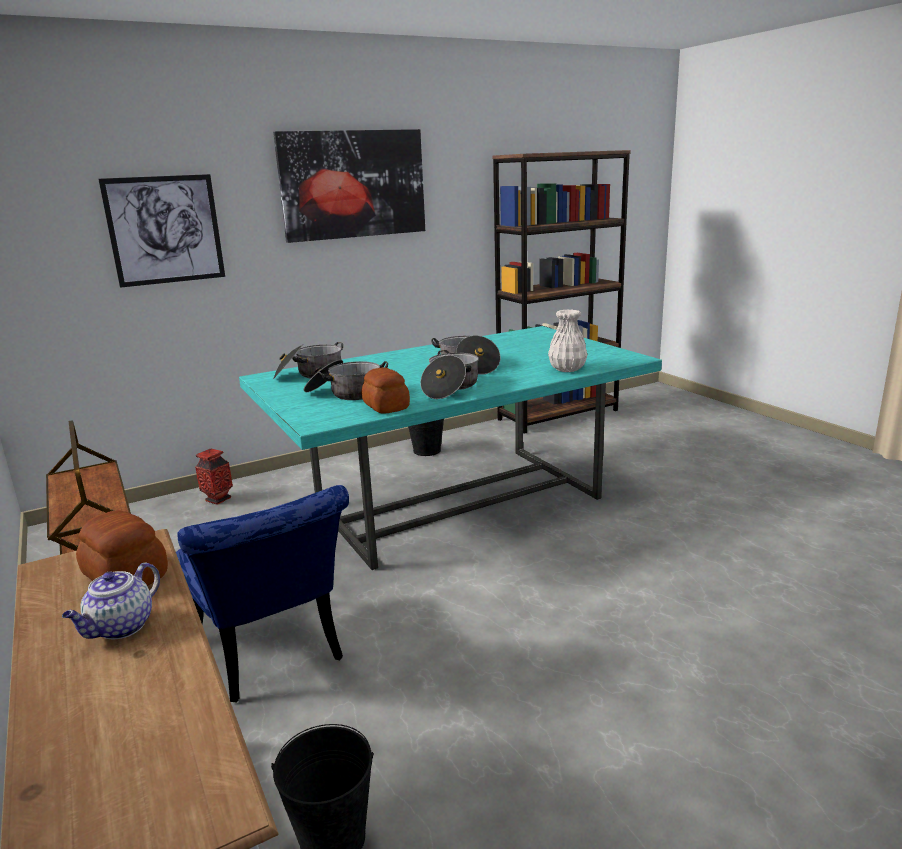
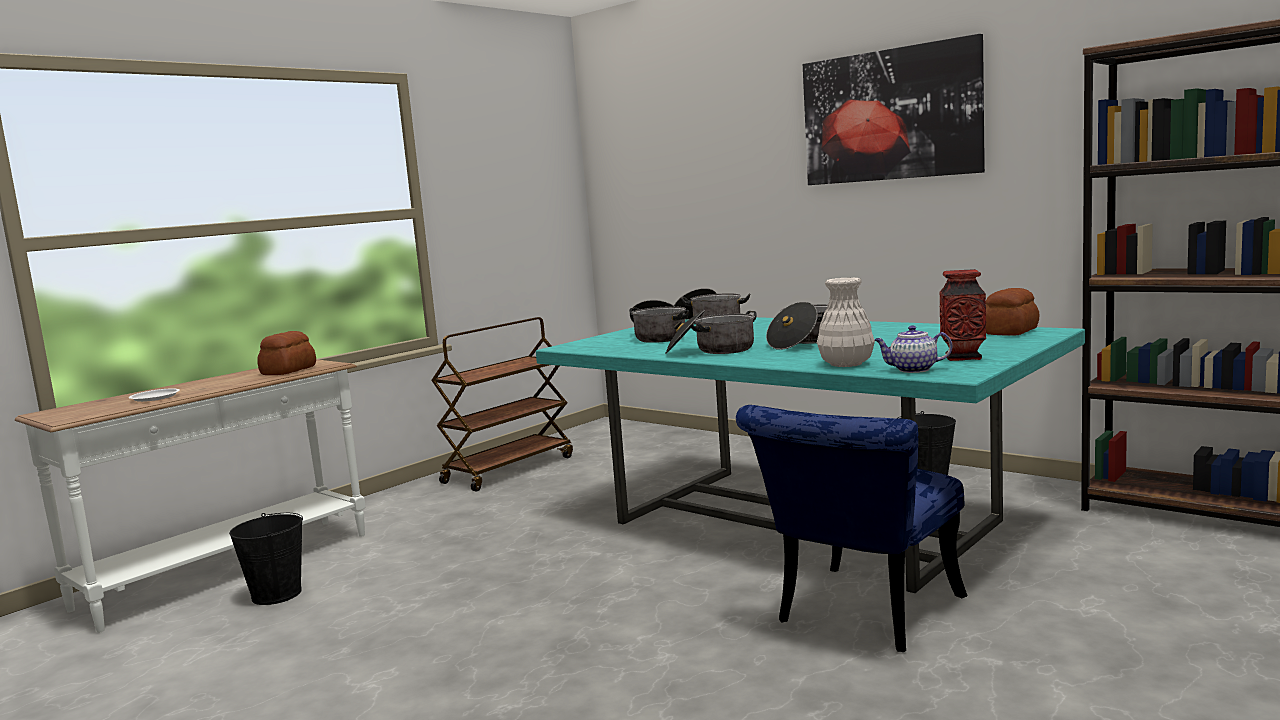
camera: 70 degrees right, 10 degrees down
(121, 628) = (229, 381): teapot -> teapot (912, 370)
(150, 704) = (155, 398): none -> white plate
(165, 230) = (708, 171): picture -> none
(218, 499) = (700, 443): vase -> vase (962, 357)
(272, 656) = (468, 526): blue chair -> blue chair (860, 615)
(386, 406) = (630, 349): bread -> bread (1011, 331)

